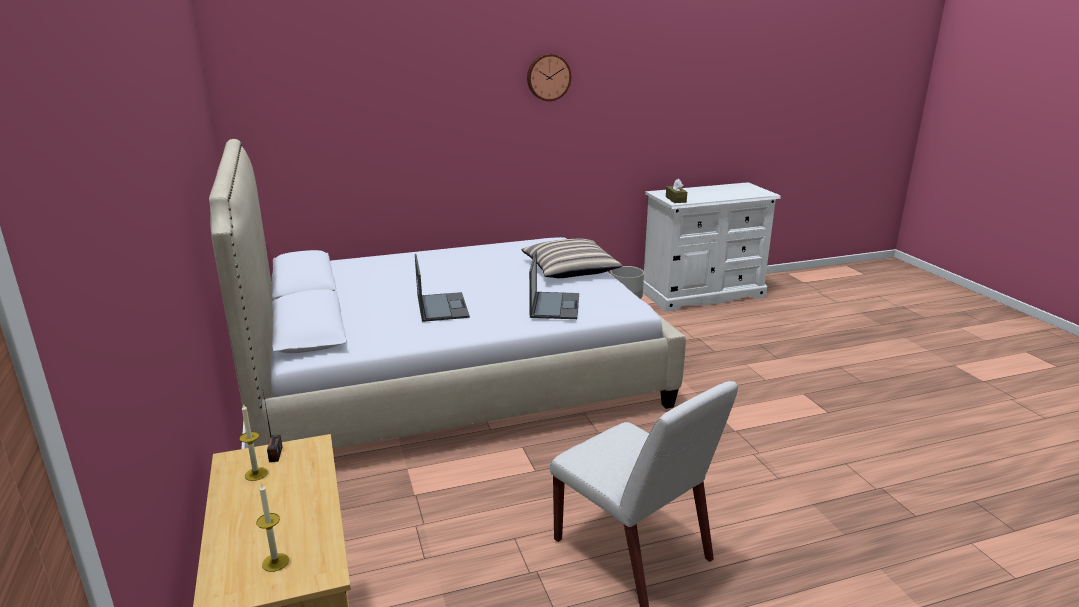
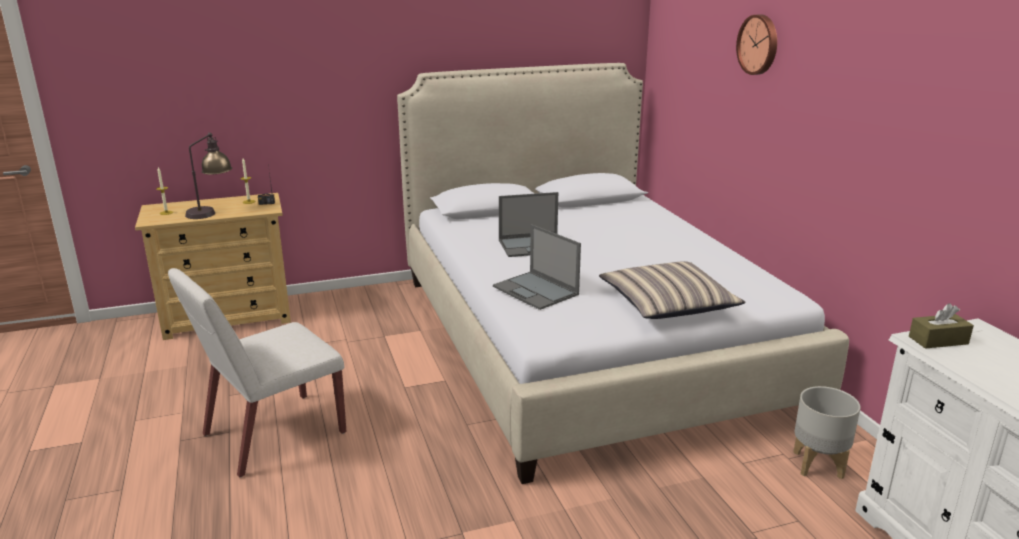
camera: 90 degrees right, 0 degrees up
(299, 504) = (212, 212): none -> table lamp
(548, 77) = (879, 66): wall clock -> wall clock (759, 44)
(554, 305) = (536, 291): laptop -> laptop turned 45 degrees clockwise

